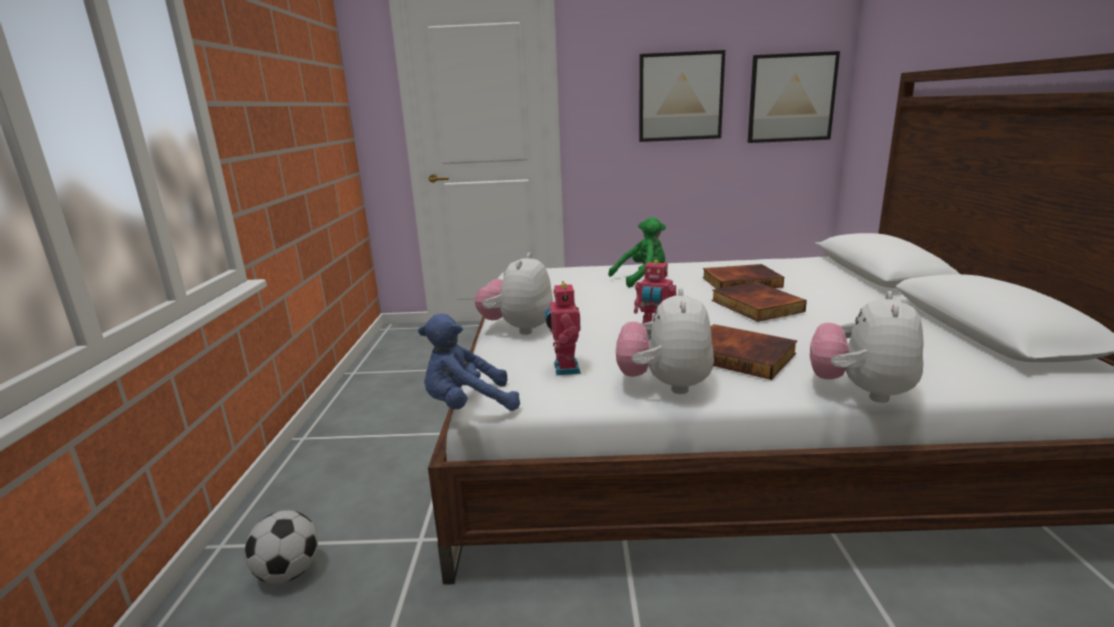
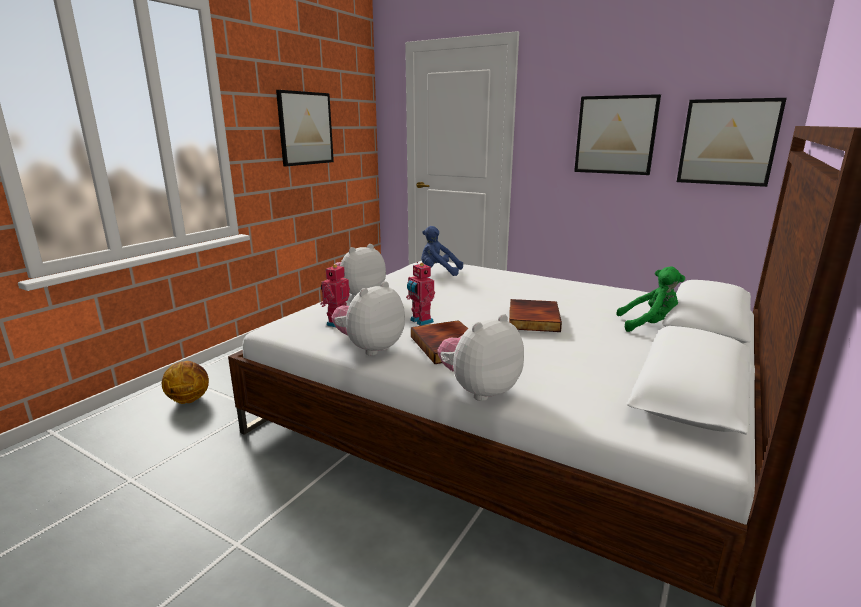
camera: 30 degrees right, 0 degrees up
(289, 105) = (305, 128): none -> picture
(289, 572) = (189, 399): football -> basketball
(467, 406) = (259, 327): blue plush toy -> blue plush toy (438, 272)
(642, 278) = (494, 282): green plush toy -> green plush toy (649, 325)
(741, 282) = (562, 300): book -> none

